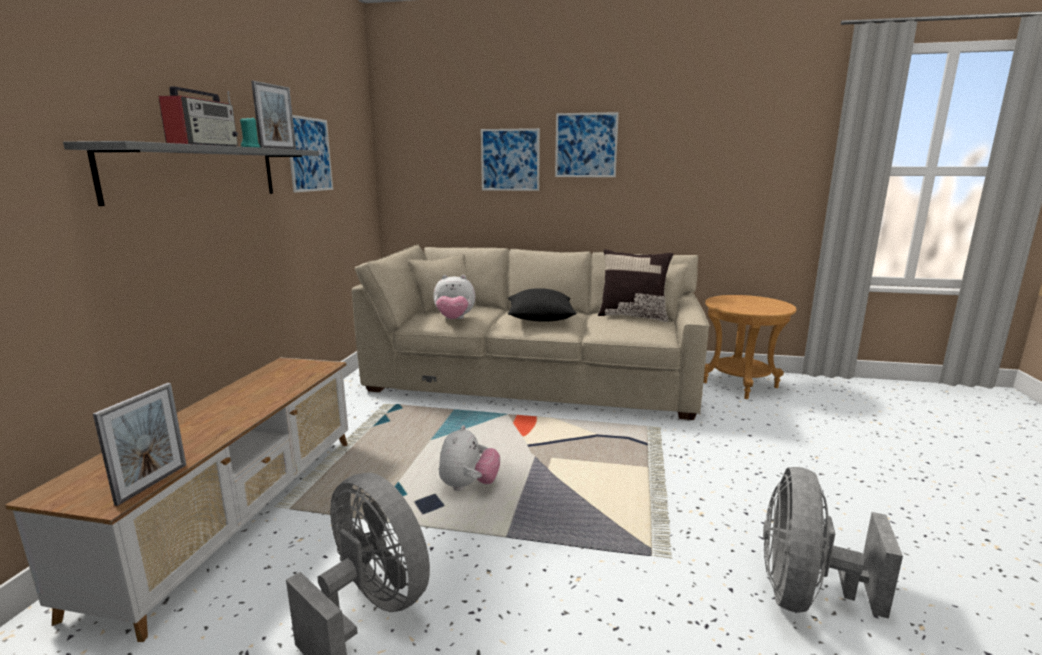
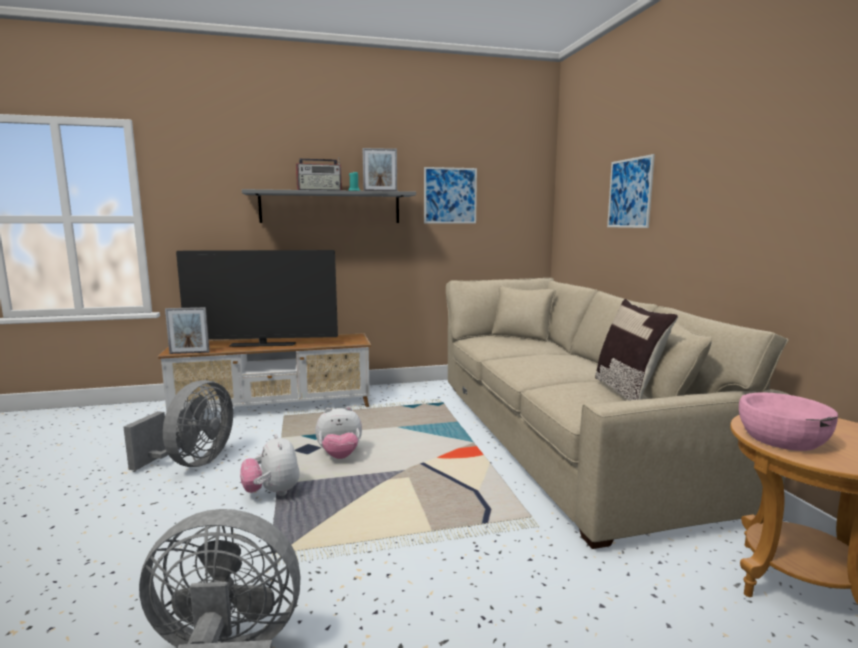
camera: 65 degrees right, 5 degrees down
(220, 420) = (263, 345): none -> television
(454, 320) = (487, 343): plush toy -> plush toy (272, 493)
(540, 319) = (542, 363): black pillow -> none
(586, 145) = (693, 169): picture -> none
(748, 308) = (782, 438): none -> pink bowl

